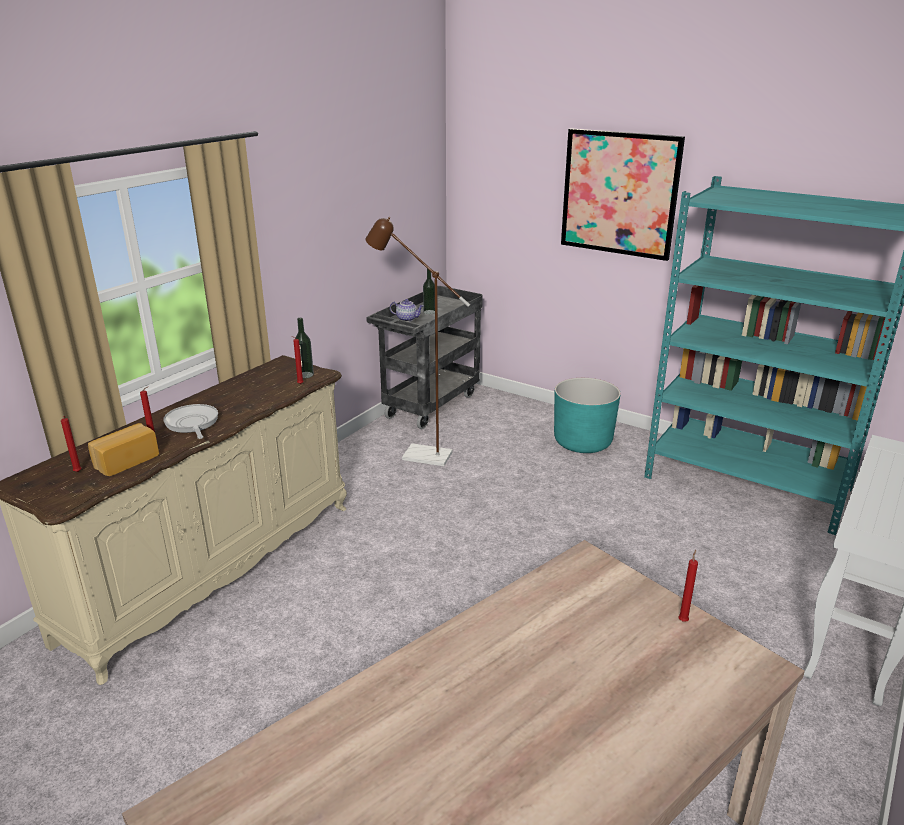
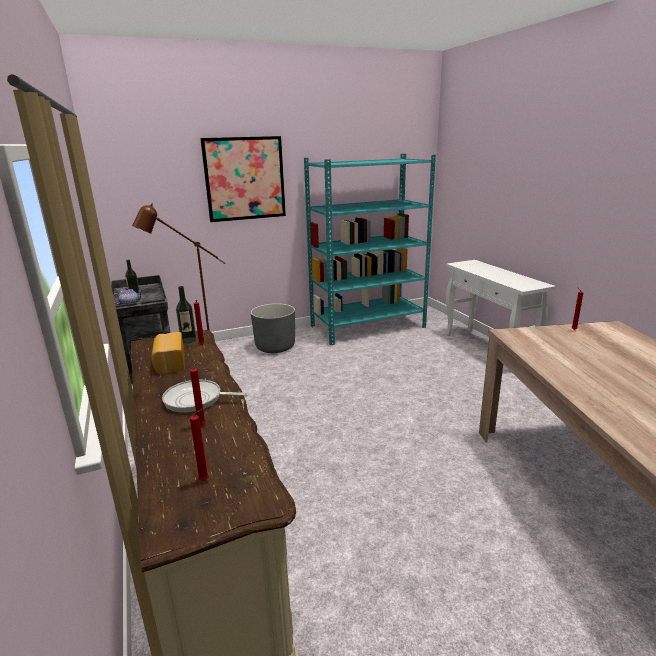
camera: 55 degrees left, 5 degrees down
(125, 461) = (220, 447): bread -> bread (169, 363)
(582, 442) = (275, 347): turquoise planter -> grey planter

